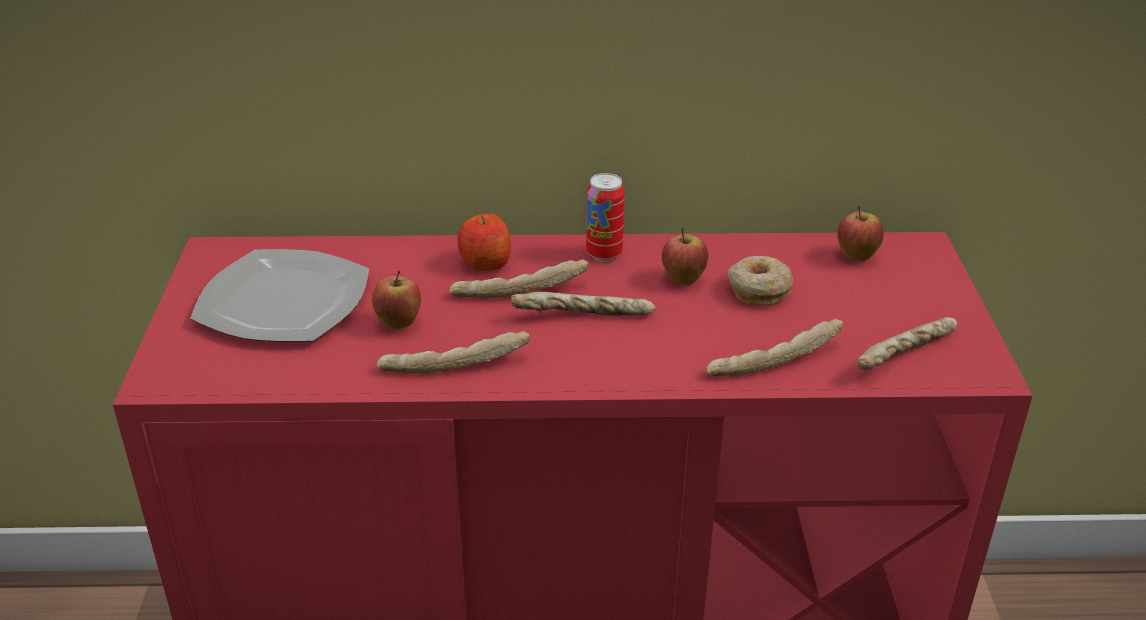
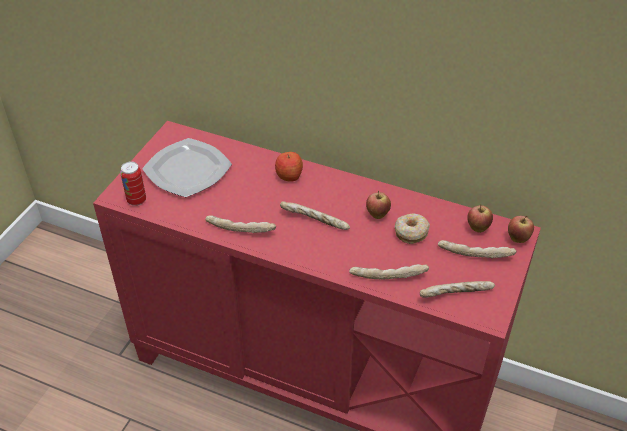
camera: 25 degrees right, 10 degrees up
(399, 324) = (229, 198): apple -> apple (518, 239)
(519, 290) = (295, 196): bread -> bread (475, 253)
(604, 254) = (349, 187): can -> can (136, 200)

